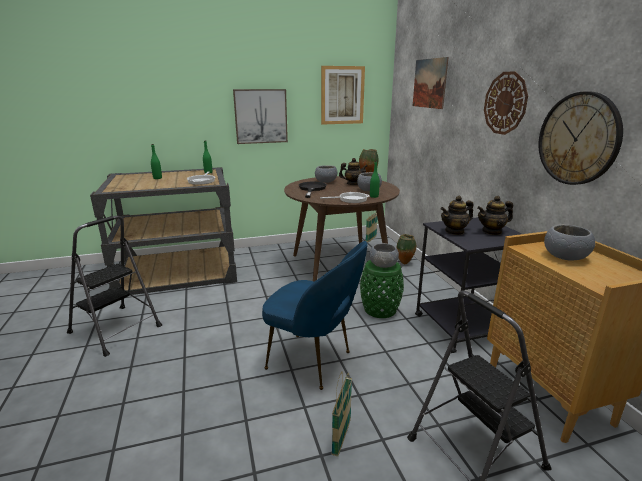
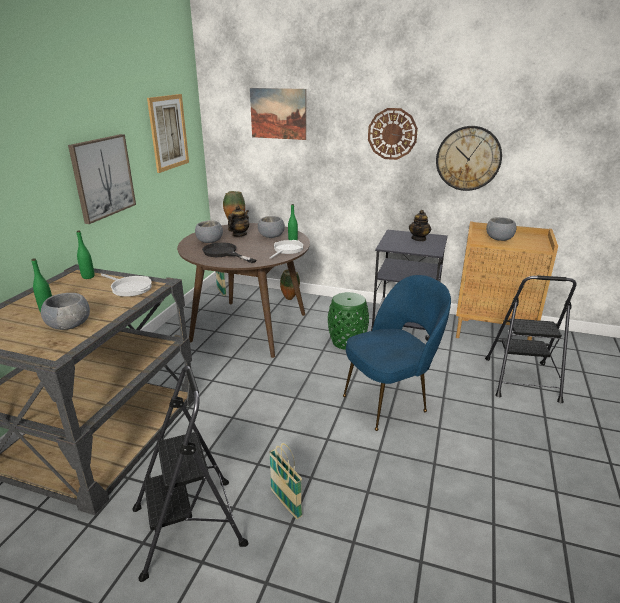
camera: 55 degrees left, 5 degrees up
(341, 437) = (481, 423): basket -> basket (286, 503)
(383, 265) = (350, 299): grey bowl -> grey bowl (69, 325)
(454, 231) = (406, 247): teapot -> none

